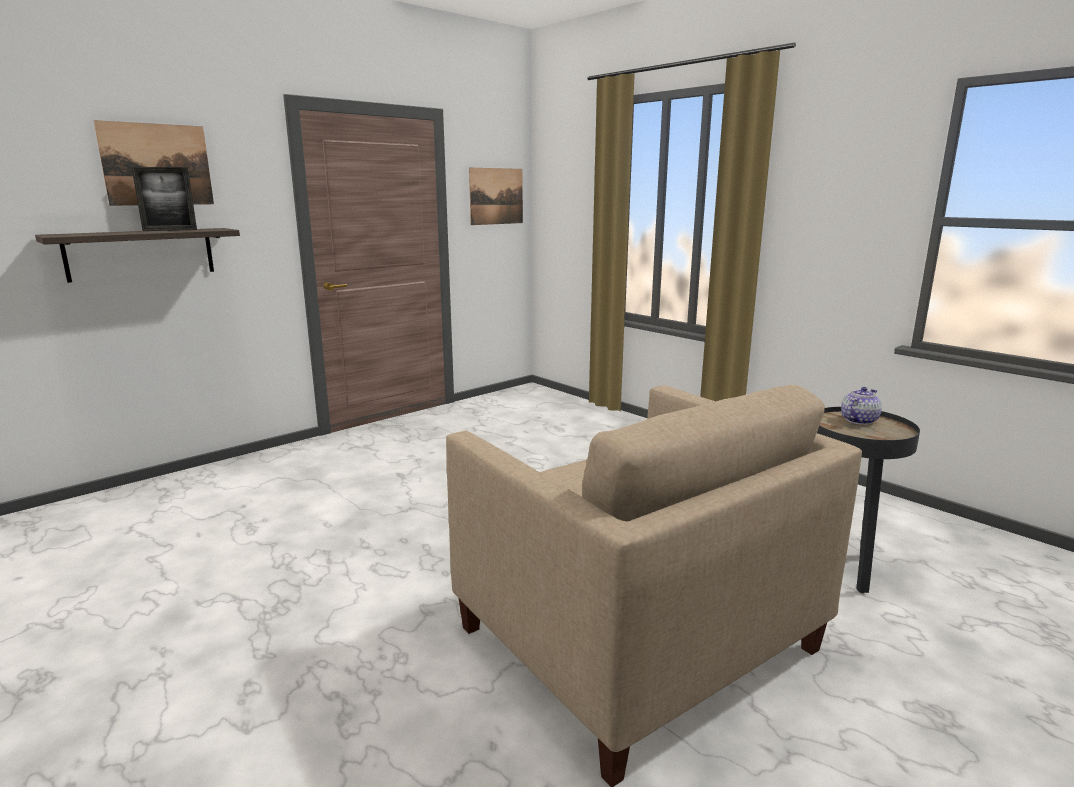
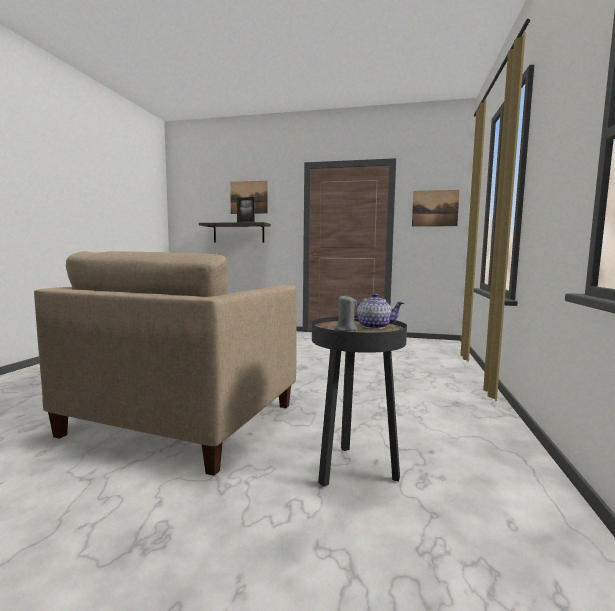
camera: 55 degrees right, 10 degrees down
(873, 433) = (345, 329): none -> grey candle

